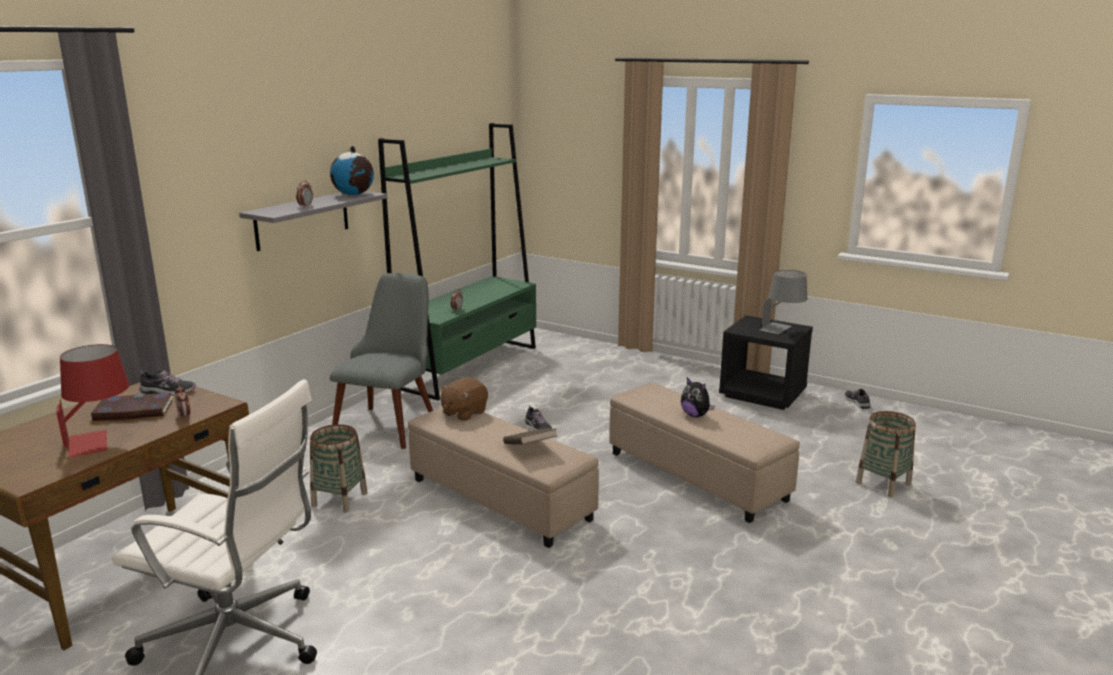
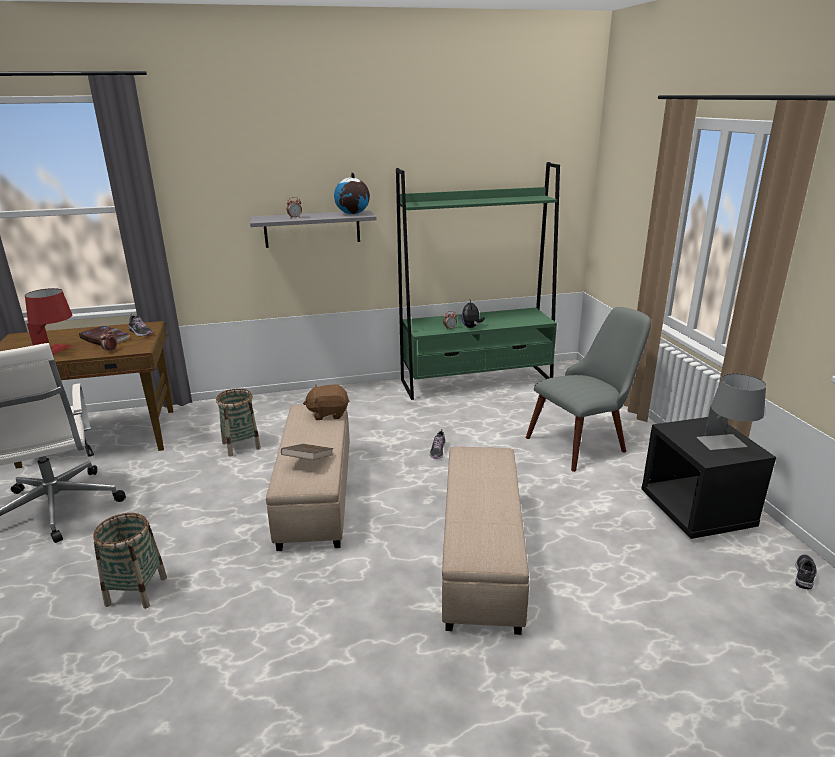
camera: 45 degrees right, 5 degrees up
(391, 421) = (357, 404): grey chair -> grey chair (584, 441)
(695, 415) = (481, 496): plush toy -> plush toy (471, 327)
(883, 483) = (661, 684): basket -> basket (137, 591)

